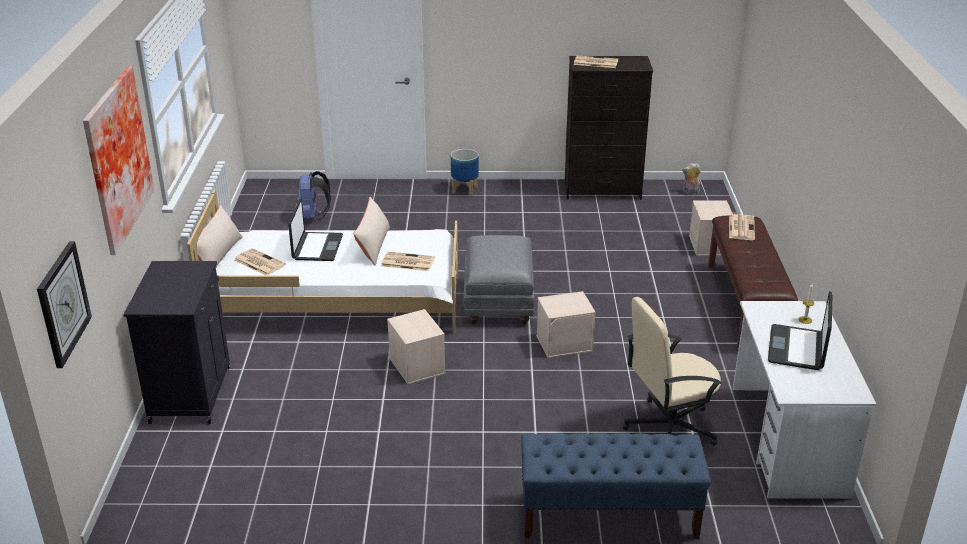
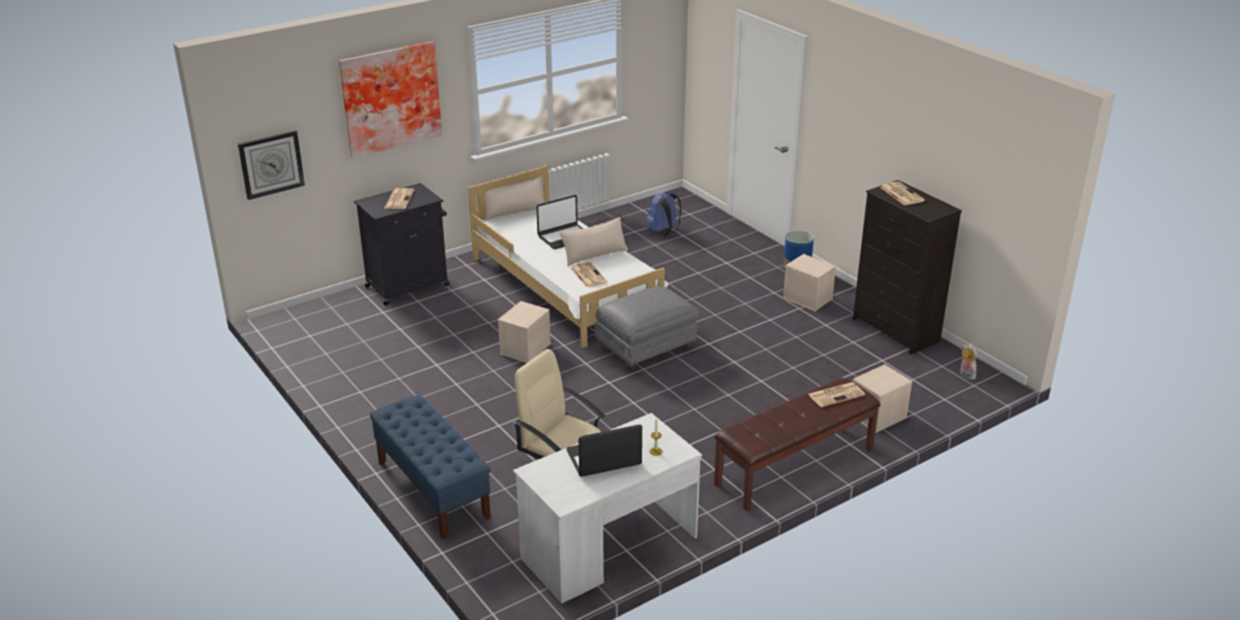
camera: 55 degrees right, 0 degrees up
(258, 262) = (520, 227): newspaper -> newspaper (399, 199)
(565, 343) = (626, 397): beige storage box -> beige storage box (808, 298)

